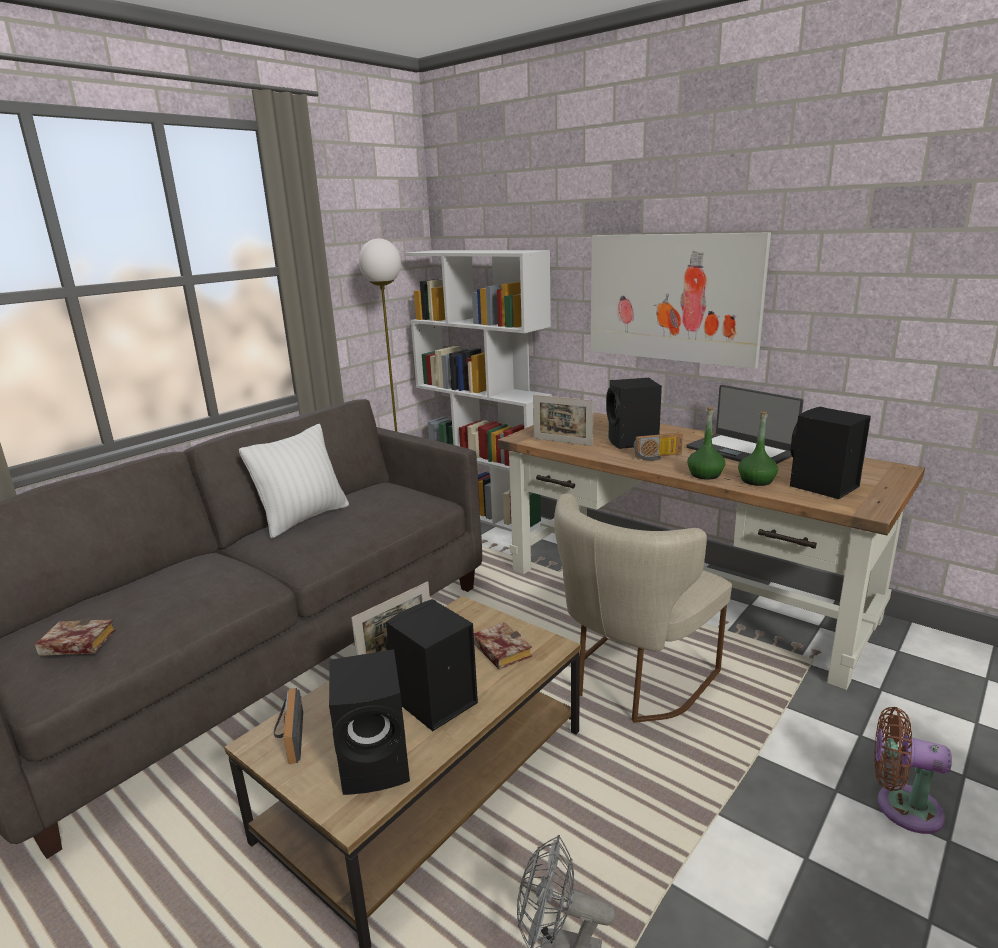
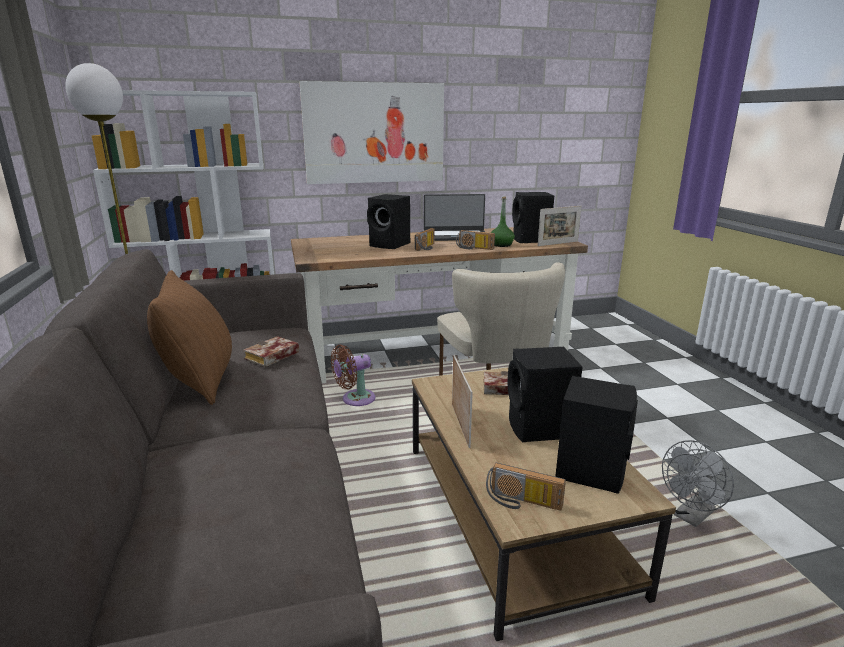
camera: 55 degrees left, 0 degrees up
(74, 644) = (251, 582): book -> book (271, 357)
(304, 518) = (200, 380): white pillow -> brown pillow
(562, 442) = (347, 254): picture frame -> picture frame (558, 243)
(705, 474) = (474, 248): green bottle -> radio
(901, 806) = (652, 382): brown fan -> brown fan (355, 399)

